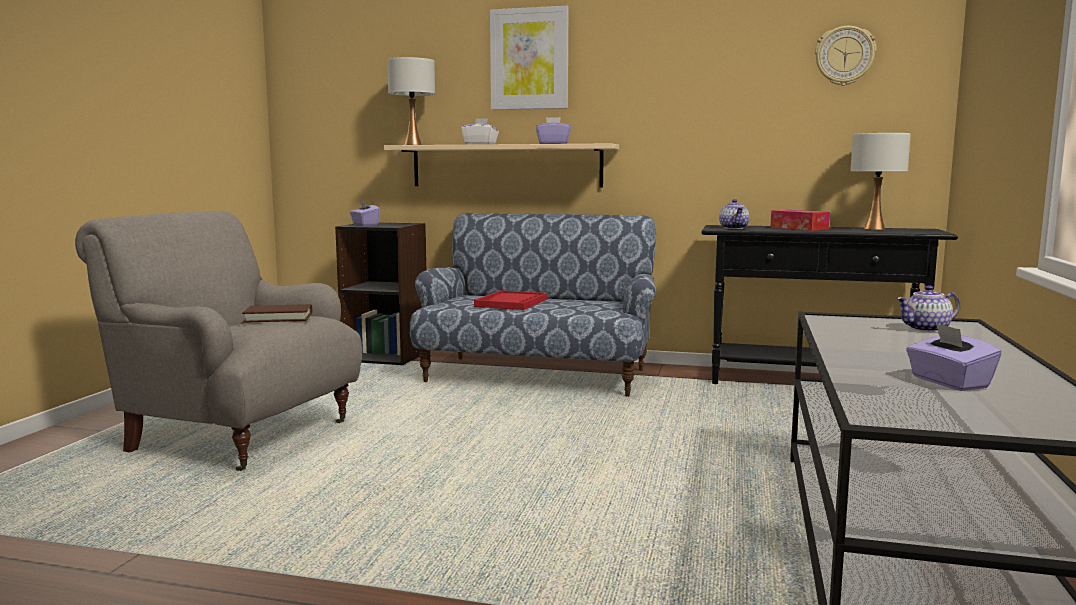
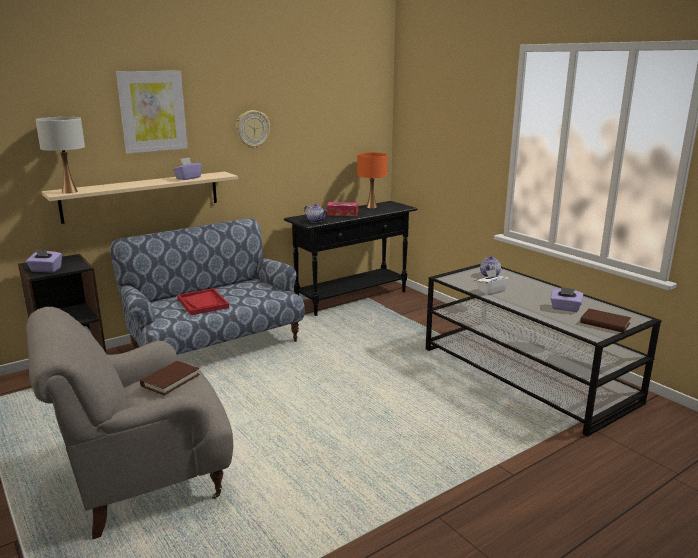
camera: 50 degrees left, 10 degrees up
(480, 144) = (130, 184): white tissue box -> white tissue box (491, 291)
(844, 56) = (345, 107): wall clock -> wall clock (252, 129)
(874, 228) = (371, 207): white table lamp -> orange table lamp
(974, 415) = (604, 323): none -> brown book

